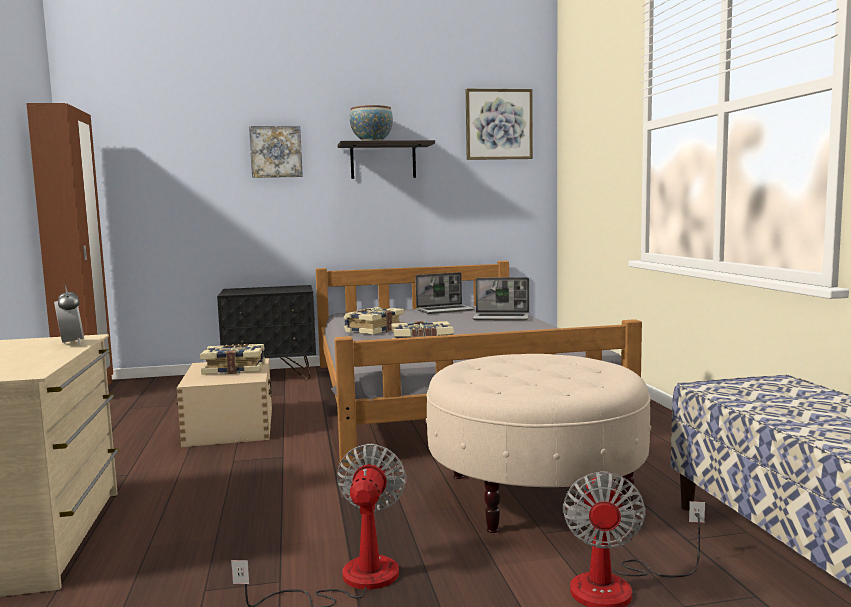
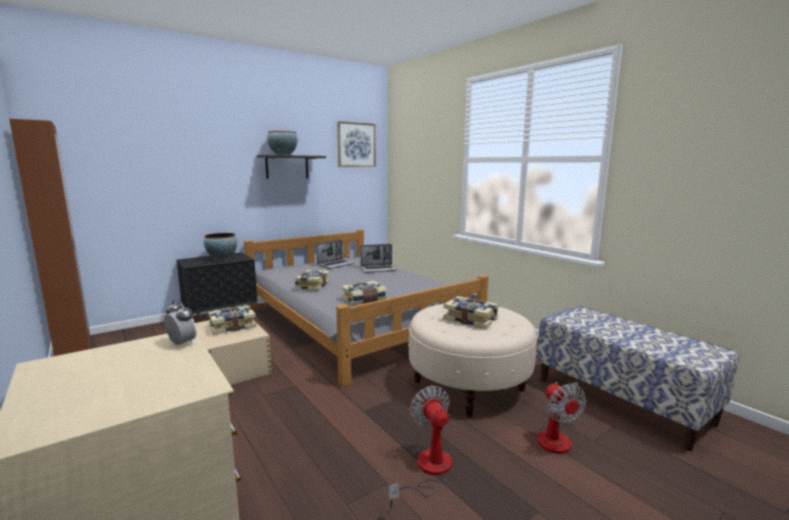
camera: 25 degrees left, 5 degrees up
(276, 152) = (212, 159): picture -> none
(276, 289) = (222, 258): none -> bowl
(532, 373) = (471, 319): none -> book

